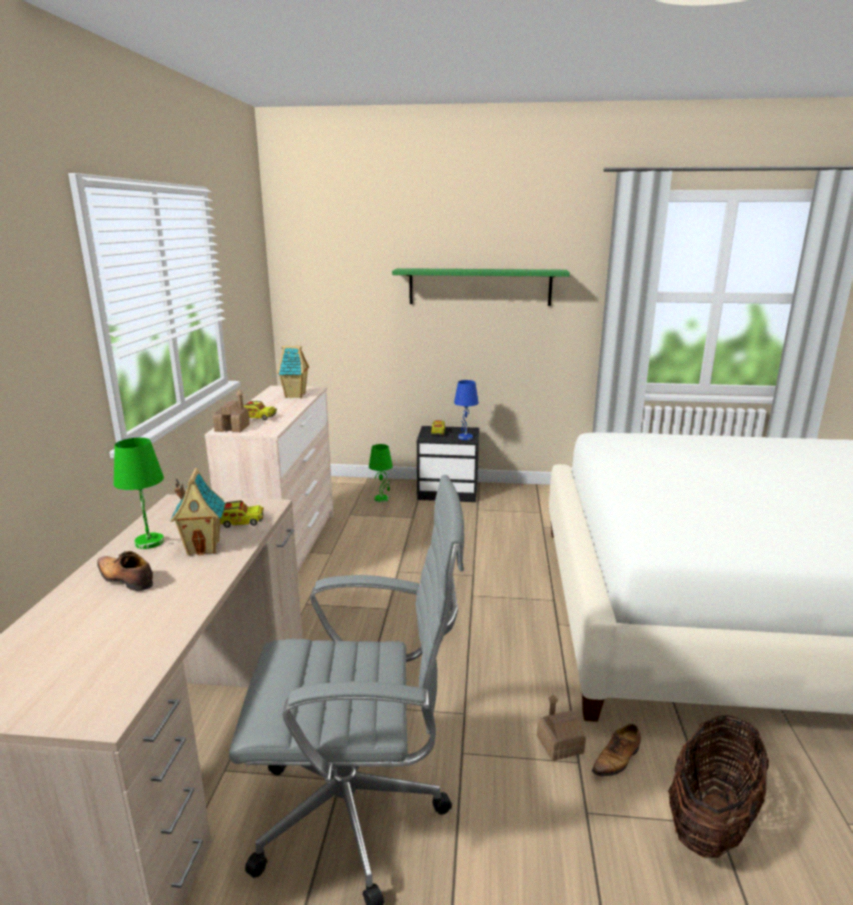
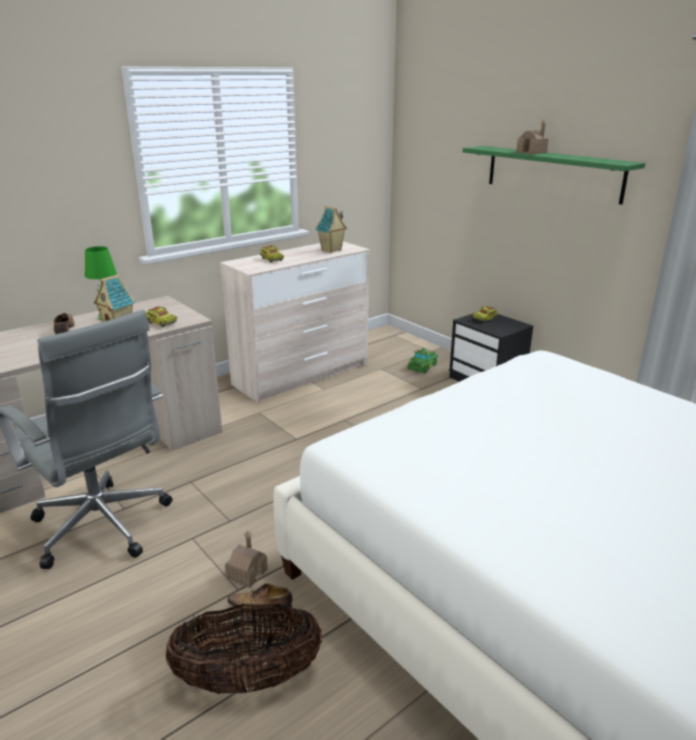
camera: 45 degrees right, 5 degrees up
(232, 428) = (241, 262): toy house -> toy house (531, 152)
(381, 499) = (423, 366): green table lamp -> green toy car
(465, 437) = (499, 330): blue table lamp -> none

